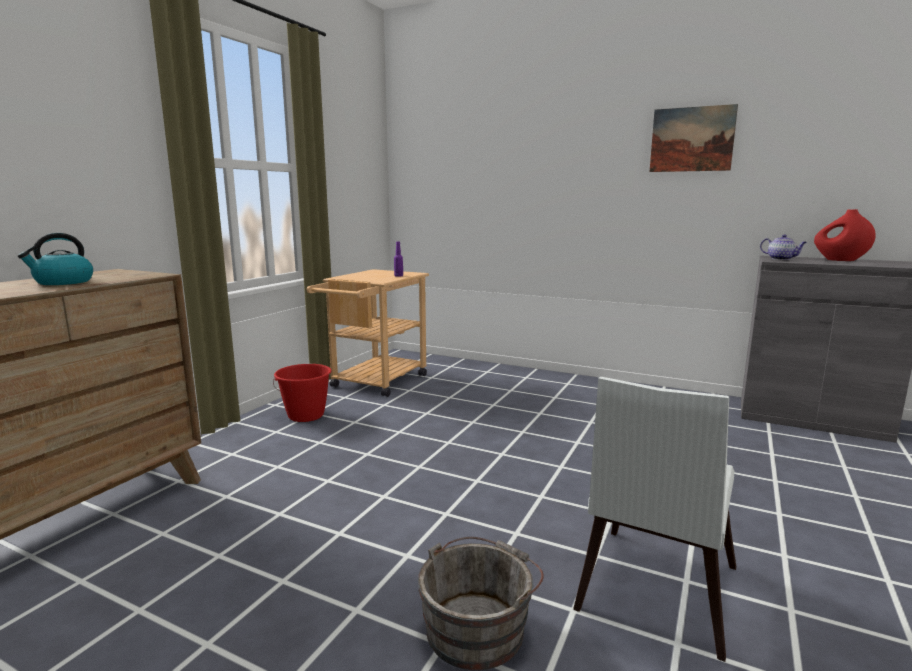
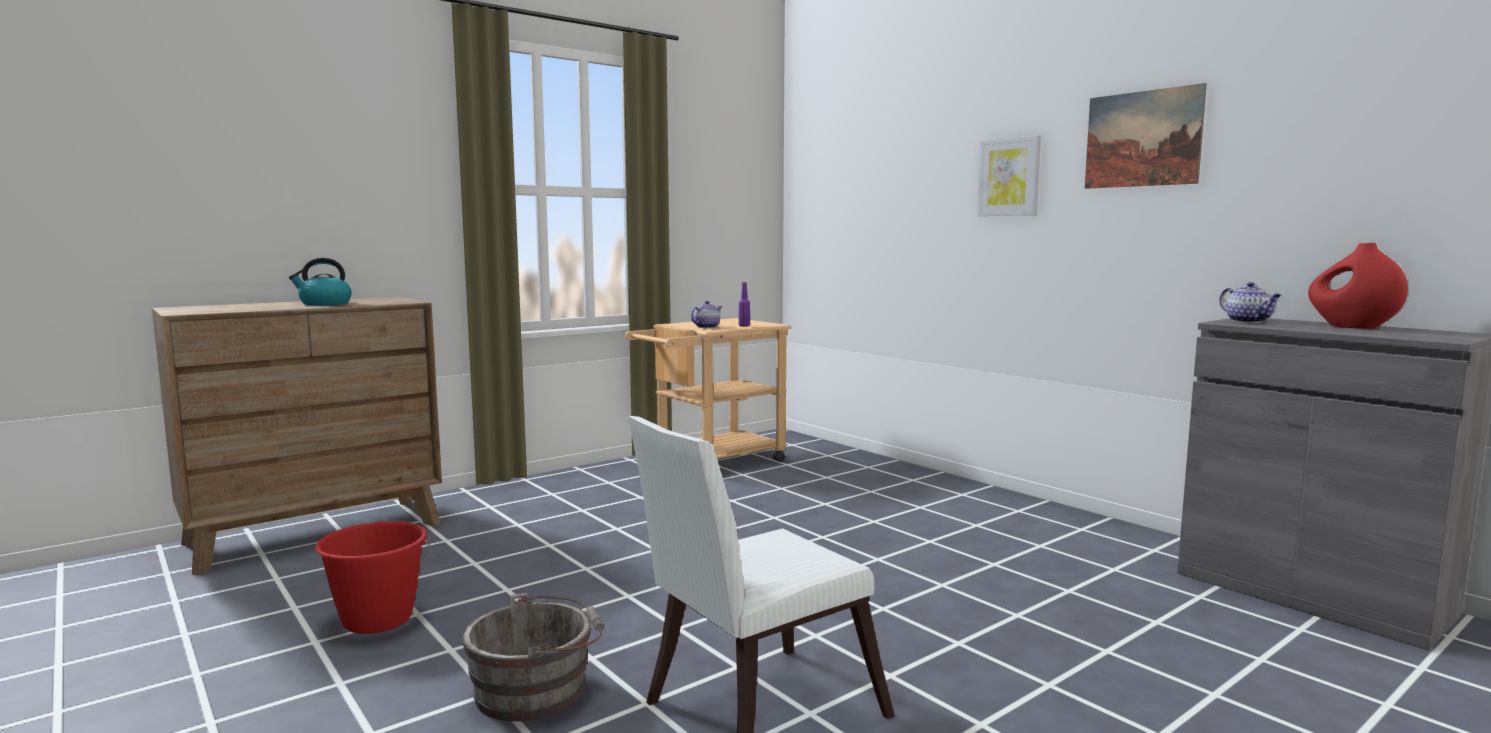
camera: 25 degrees right, 5 degrees down
(306, 415) = (598, 483): red bucket -> red bucket (377, 620)
(373, 278) = (707, 327): none -> teapot
(590, 162) = (1009, 177): none -> picture

